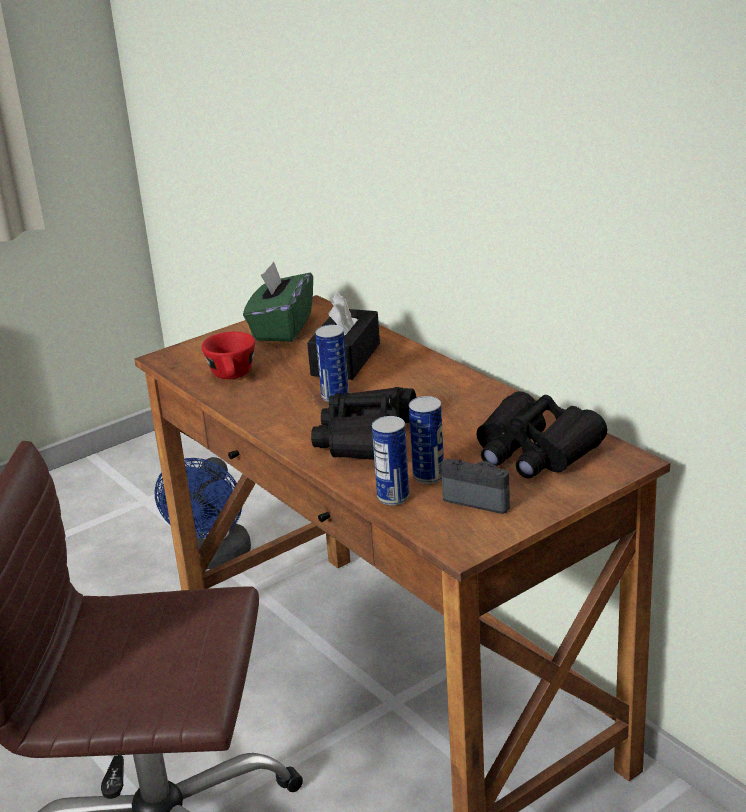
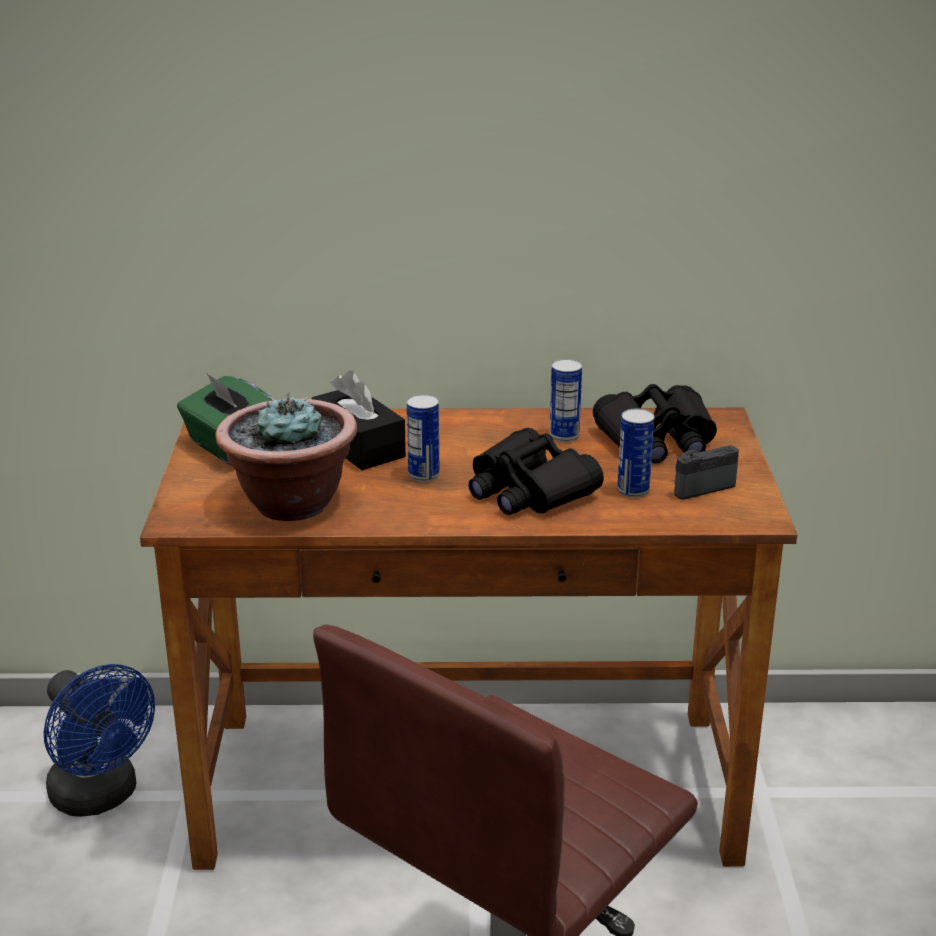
camera: 55 degrees left, 0 degrees up
(233, 376) = (290, 503): red cup -> potted plant
(393, 497) = (646, 516): can -> can (564, 436)

